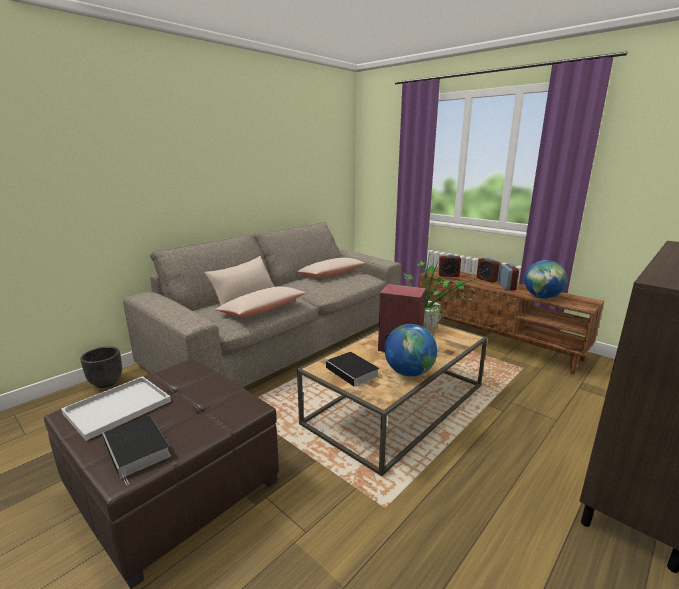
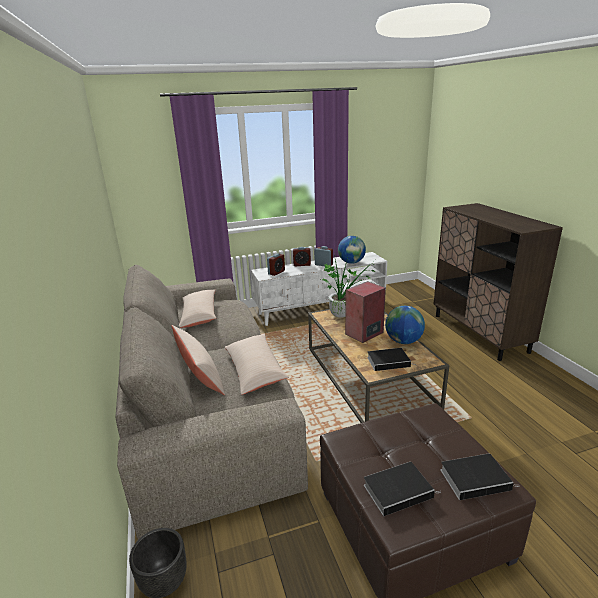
camera: 60 degrees left, 5 degrees up
(119, 406) = (399, 490): white tray -> book
(495, 342) = (321, 309): brown tv stand -> white tv stand

